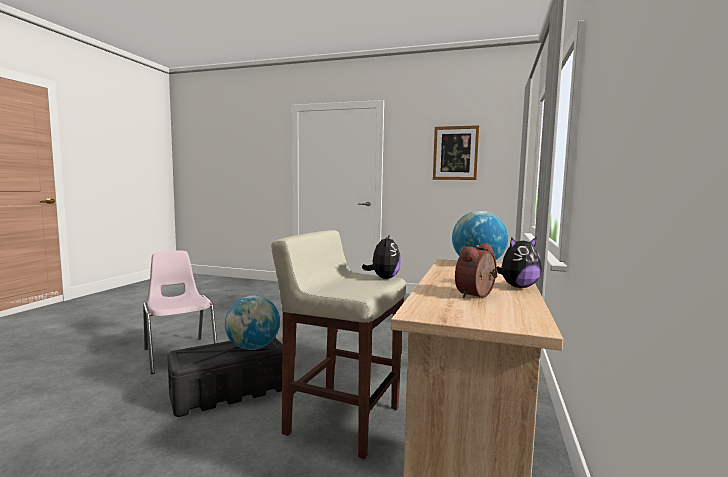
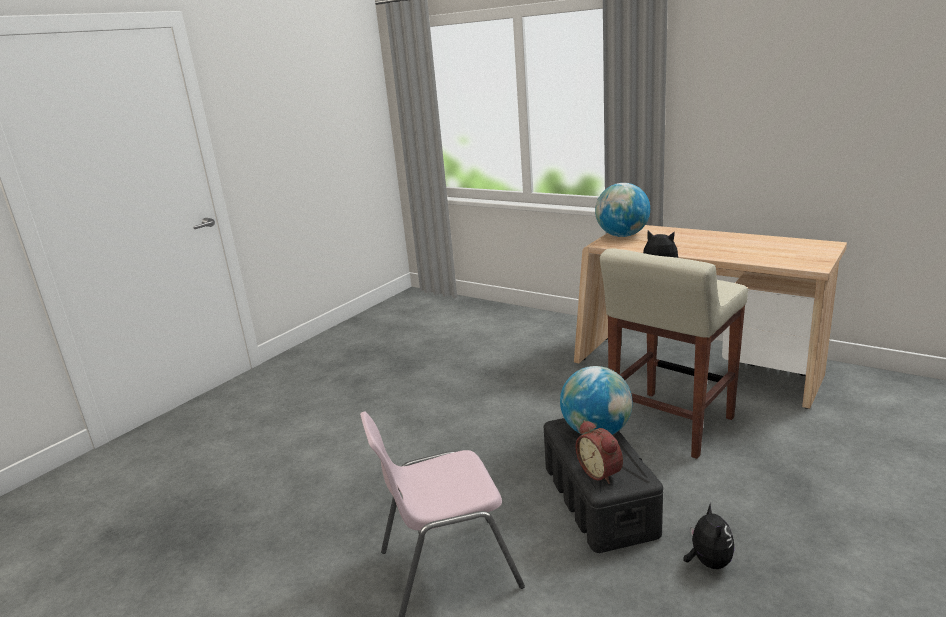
camera: 70 degrees left, 15 degrees up
(455, 153) = (310, 103): picture -> none
(477, 295) = (754, 247): alarm clock -> alarm clock (601, 472)
(518, 287) = (721, 235): plush toy -> plush toy (708, 562)

